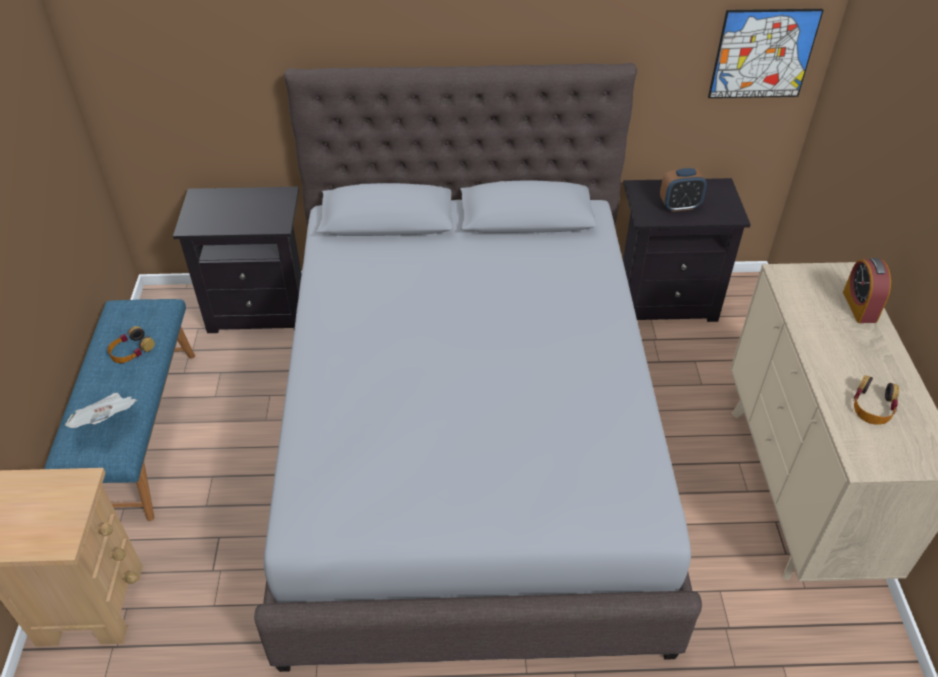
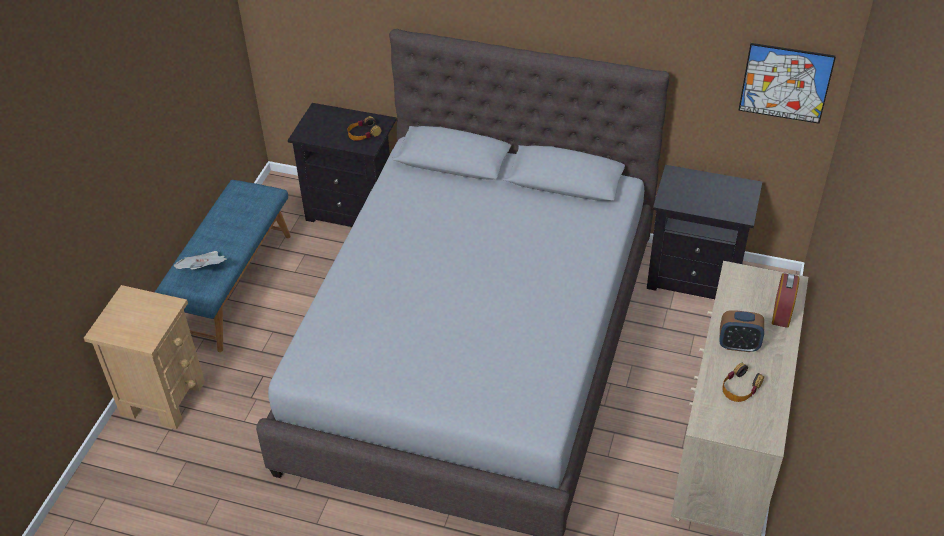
camera: 20 degrees right, 0 degrees up
(131, 350) = (236, 222): headphones -> headphones (363, 133)
(679, 206) = (700, 197): alarm clock -> alarm clock (738, 345)

